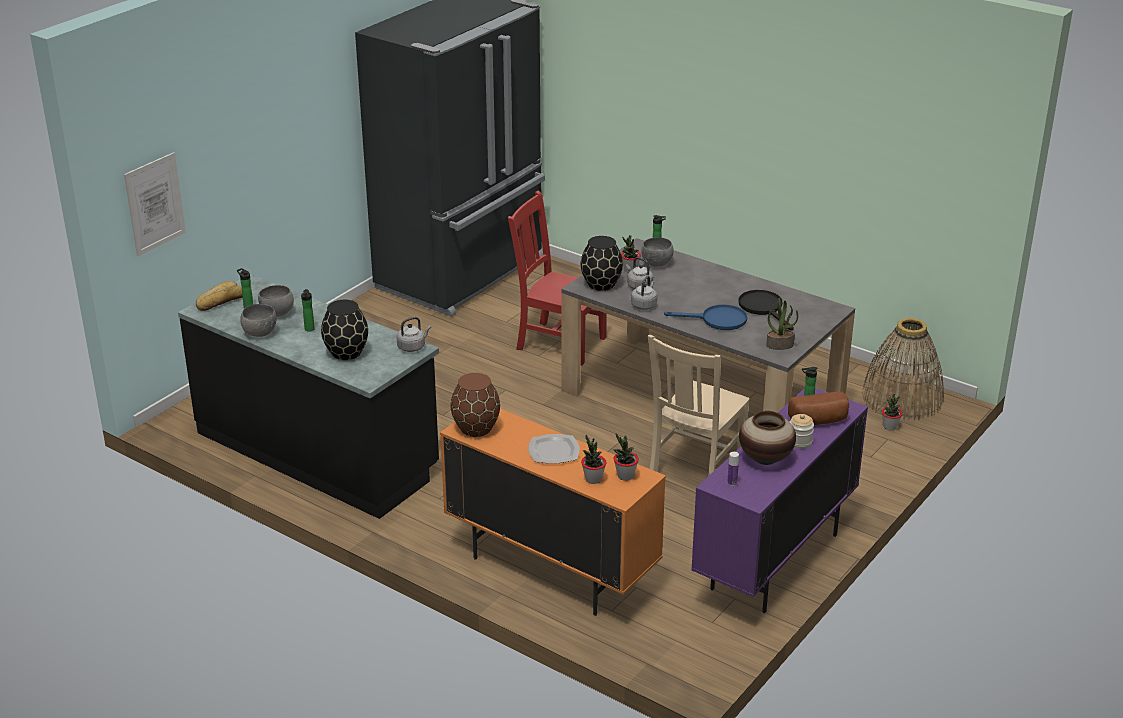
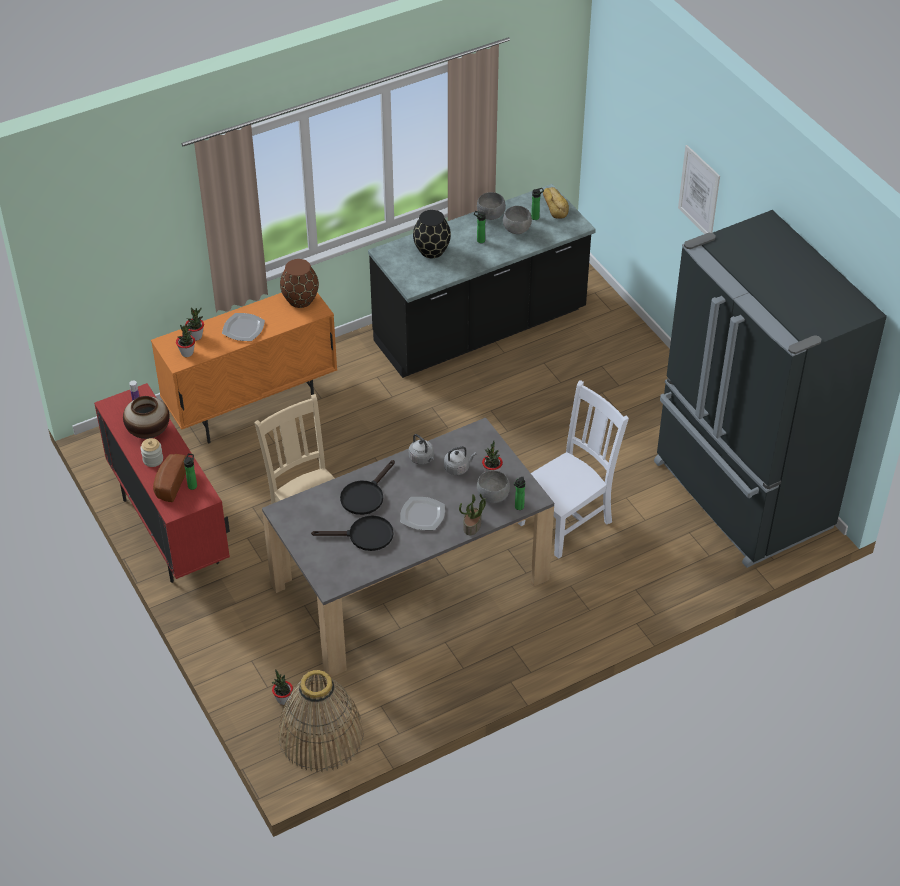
camera: 115 degrees right, 15 degrees up
(155, 204) = (613, 127): picture -> picture (699, 192)
(412, 347) = (417, 285): grey kettle -> none
(558, 342) = (567, 521): red chair -> white chair
(600, 284) = (476, 444): black vase -> none
(711, 288) = (423, 515): none -> plate
(717, 320) = (365, 495): blue frying pan -> black frying pan
(774, 562) = (170, 531): purple cabinet -> red cabinet
(780, 345) = (298, 519): potted plant -> potted plant (472, 526)

